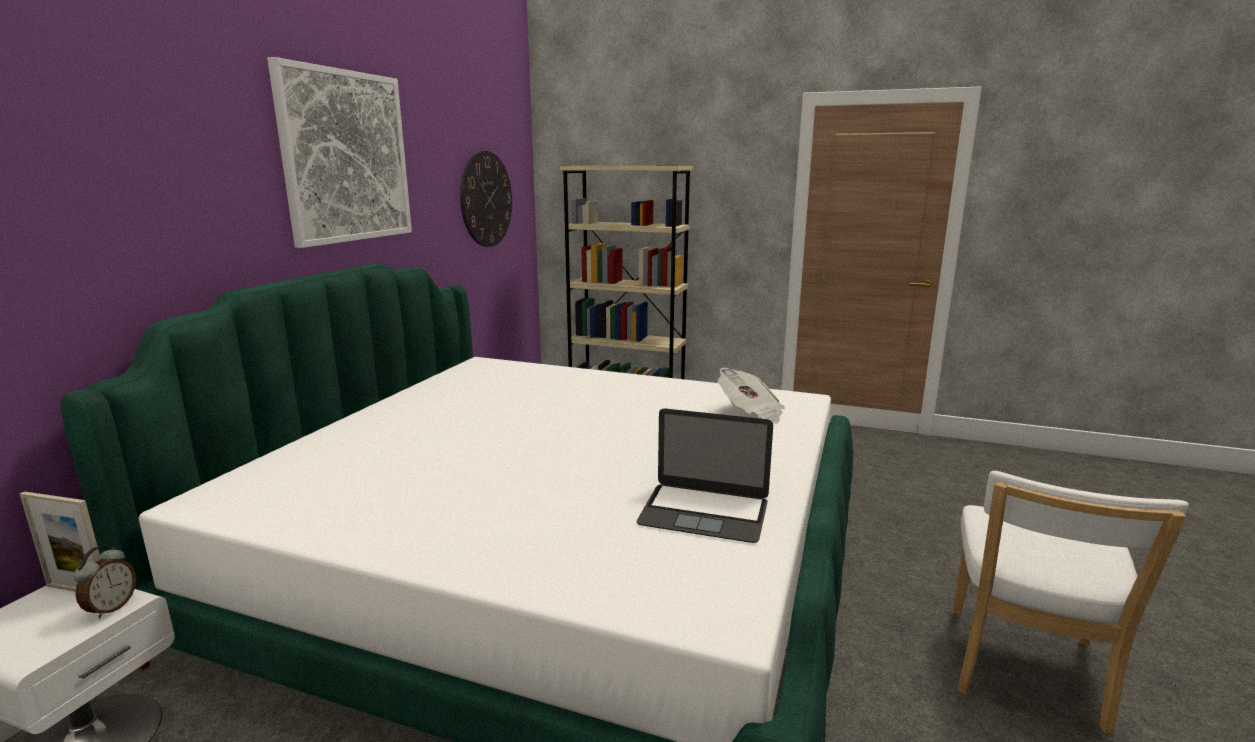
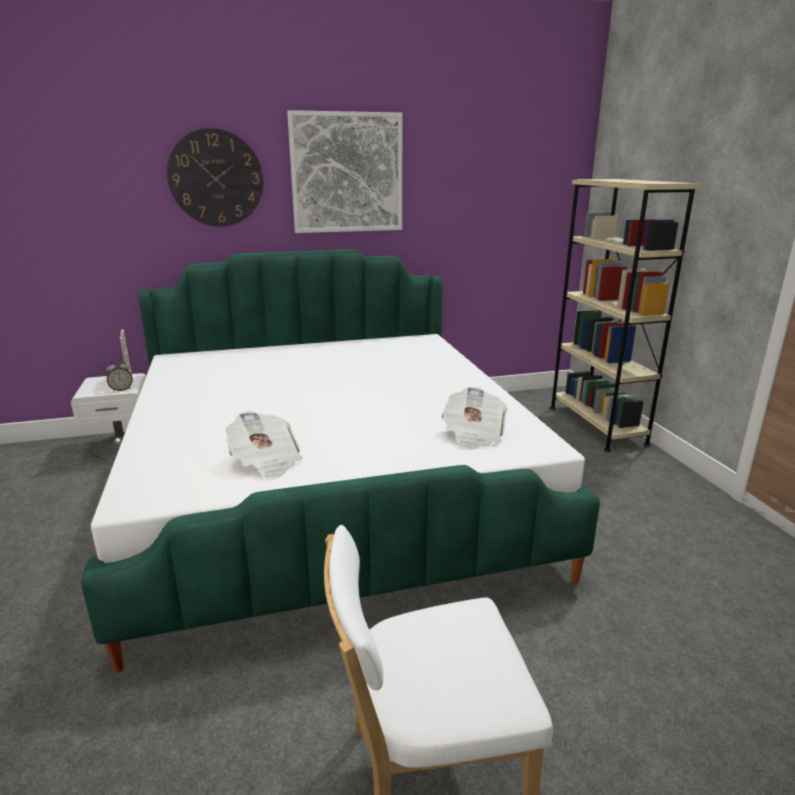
camera: 55 degrees right, 5 degrees up
(486, 199) = (507, 207): wall clock -> wall clock (216, 178)
(704, 512) = (266, 462): laptop -> newspaper

